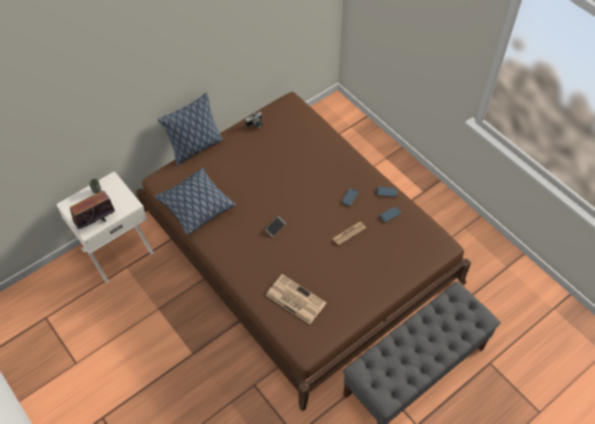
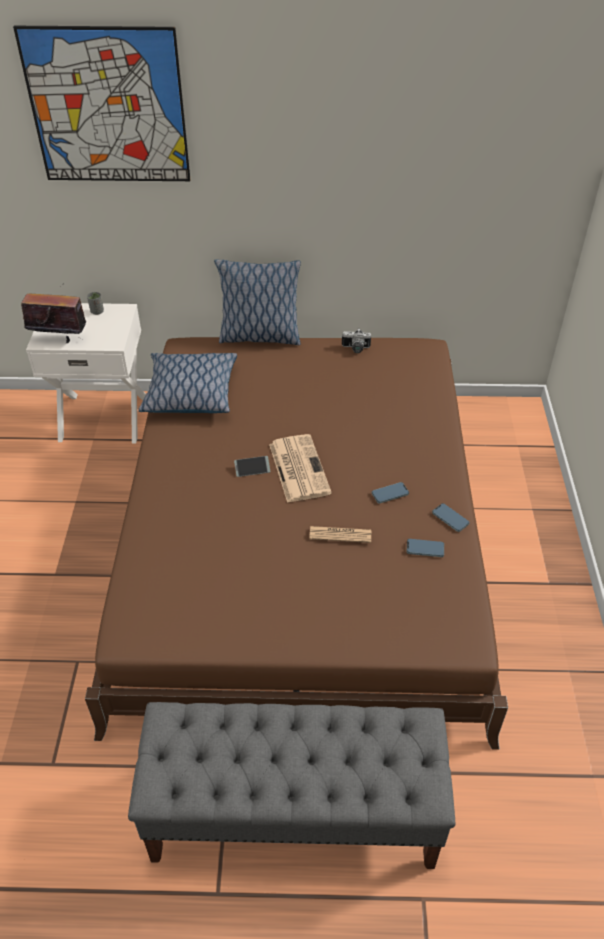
camera: 40 degrees right, 10 degrees down
(79, 69) = (107, 107): none -> picture
(294, 299) = (181, 565): newspaper -> newspaper (298, 468)

